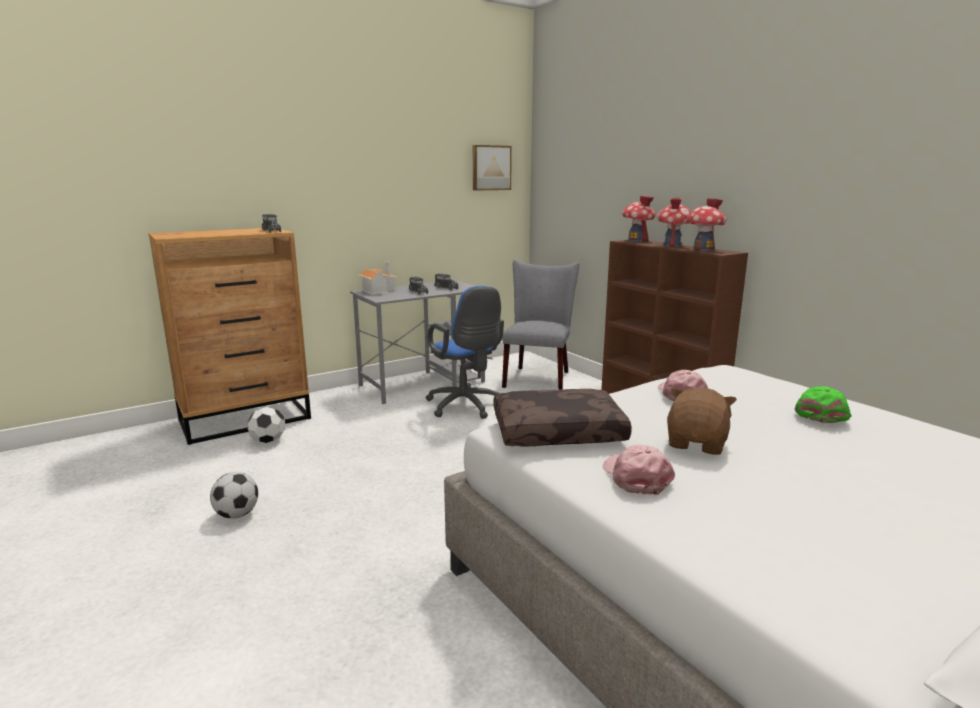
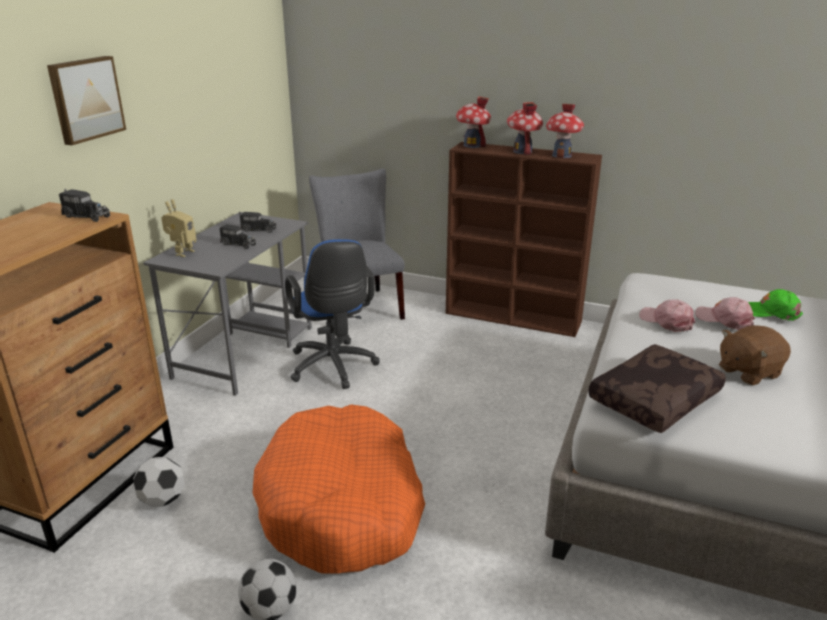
camera: 35 degrees left, 10 degrees up
(356, 481) = (342, 506): none -> orange dog bed
(378, 290) = (182, 253): toy house -> toy robot
(466, 407) = (333, 368): blue office chair -> blue office chair turned 45 degrees clockwise
(490, 168) = (253, 60): picture -> picture (85, 99)
(636, 477) = (768, 423): pink cap -> pink cap (724, 319)
(697, 443) = (748, 372): brown plush toy -> brown plush toy turned 105 degrees counterclockwise
(820, 413) = (771, 312): green cap -> green cap turned 60 degrees counterclockwise

